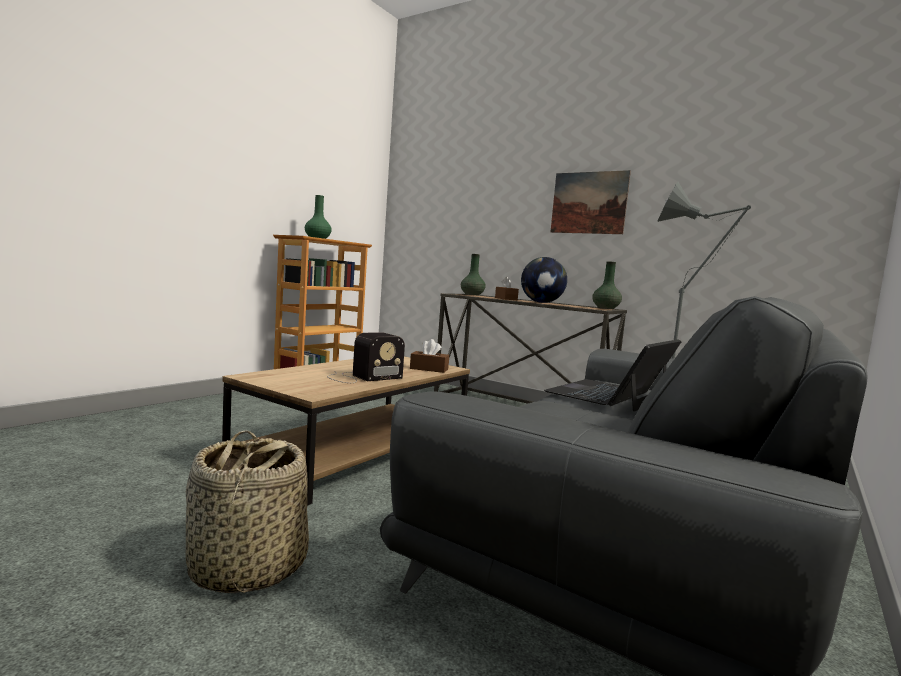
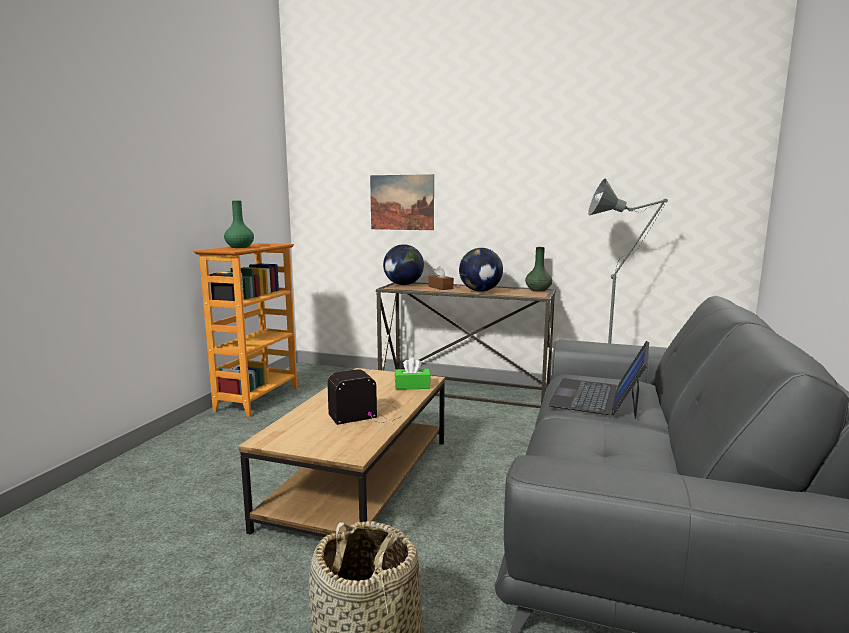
camera: 15 degrees left, 5 degrees up
(362, 377) = (368, 414): radio -> radio turned 150 degrees counterclockwise
(429, 369) = (412, 386): brown tissue box -> green tissue box
(472, 294) = (403, 285): green vase -> globe
(589, 203) = (511, 189): picture -> picture (402, 202)

